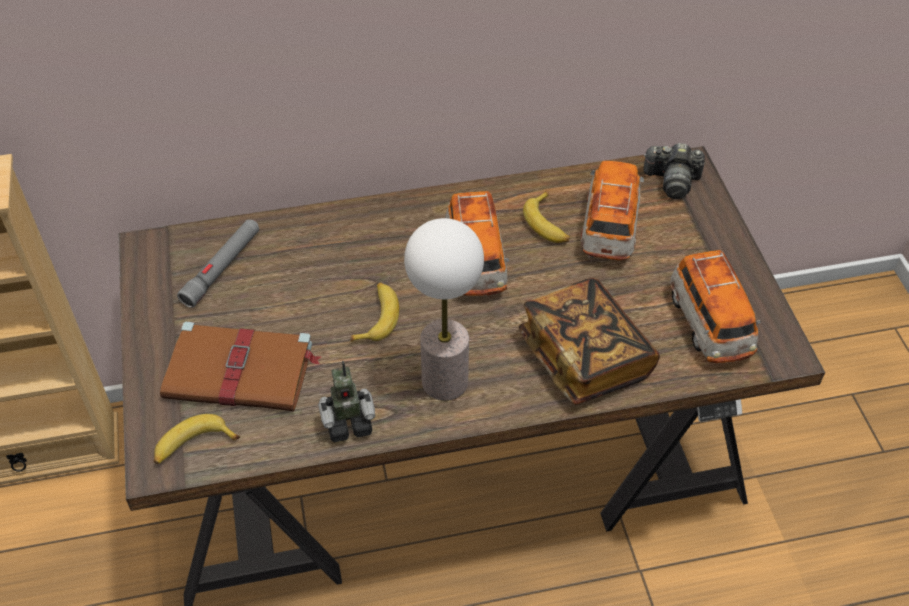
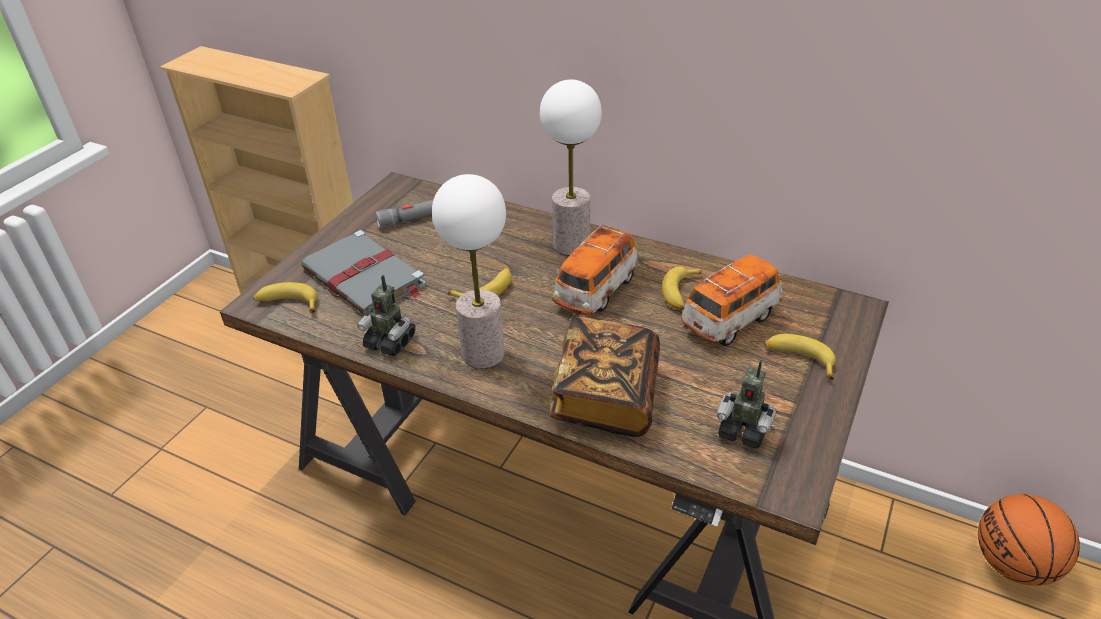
camera: 40 degrees right, 10 degrees down
(241, 371) = (365, 278): brown book -> grey book
(404, 224) = (571, 245): none -> table lamp
(672, 181) = (827, 312): camera -> none
(690, 237) = (798, 359): none -> banana
(709, 324) = (743, 430): toy car -> toy robot
(824, 309) = (1012, 564): none -> basketball

